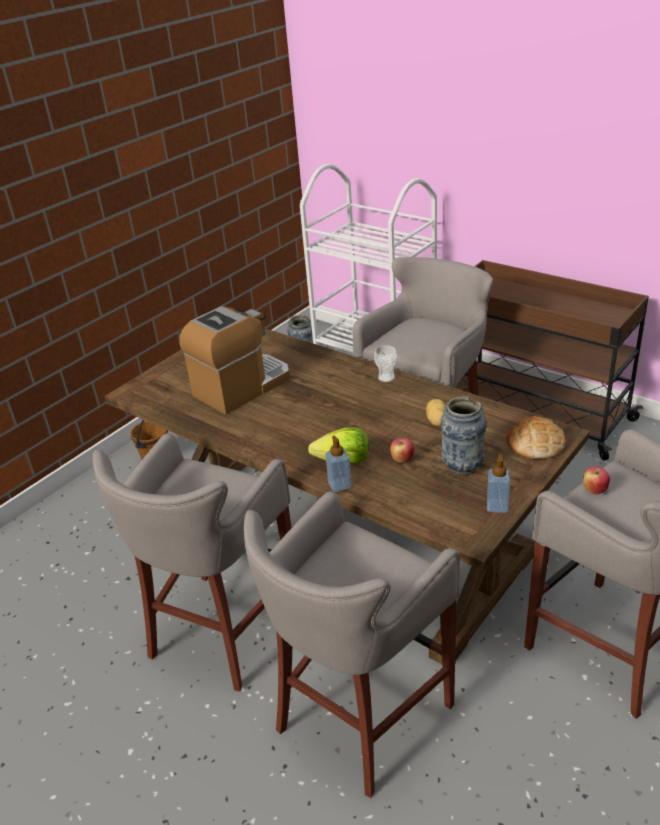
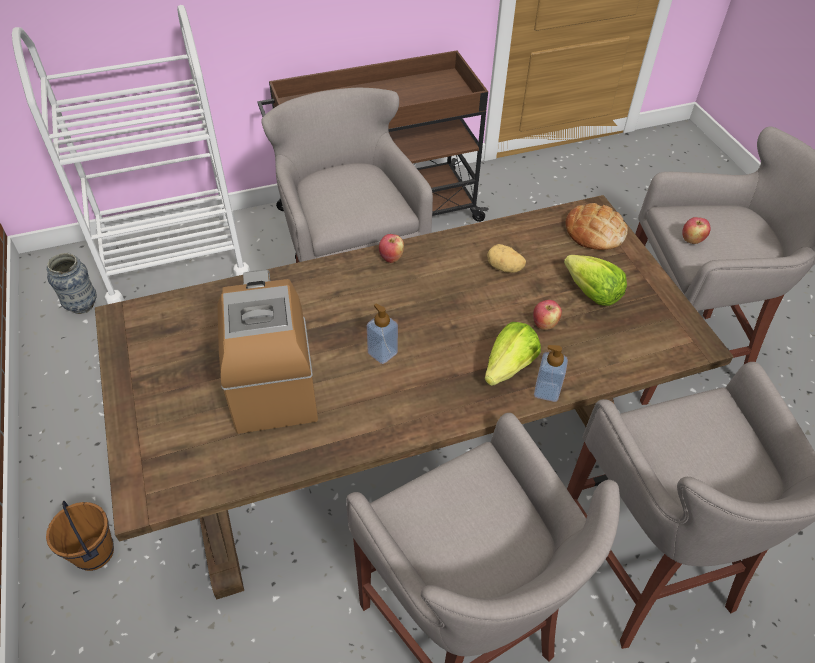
camera: 60 degrees left, 15 degrees up
(386, 378) = (391, 258): cup -> apple
(462, 467) = (591, 293): vase -> lettuce
(497, 506) = (665, 304): soap dispenser -> soap dispenser (382, 353)

